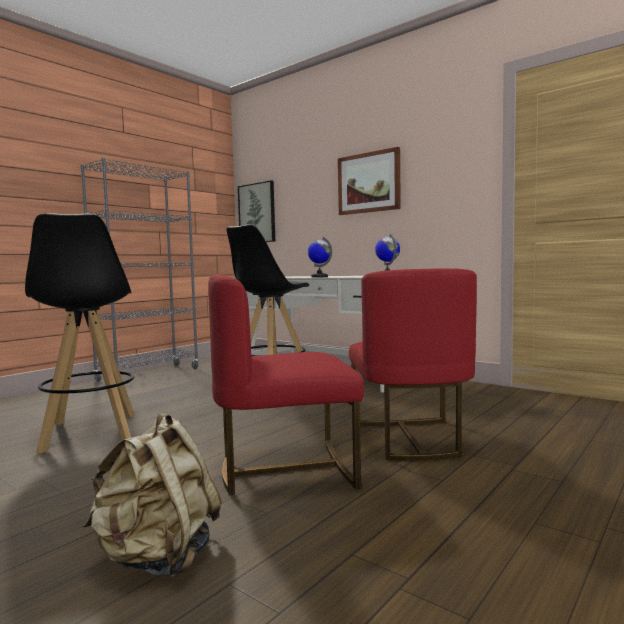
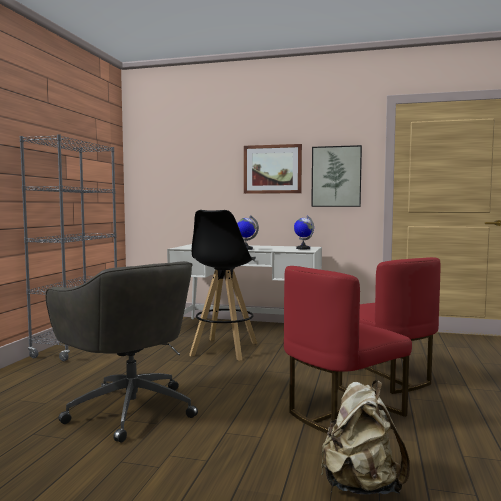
camera: 25 degrees left, 0 degrees up
(90, 432) = (130, 408): black stool -> grey office chair
(257, 213) = (152, 184): picture -> picture (336, 176)

